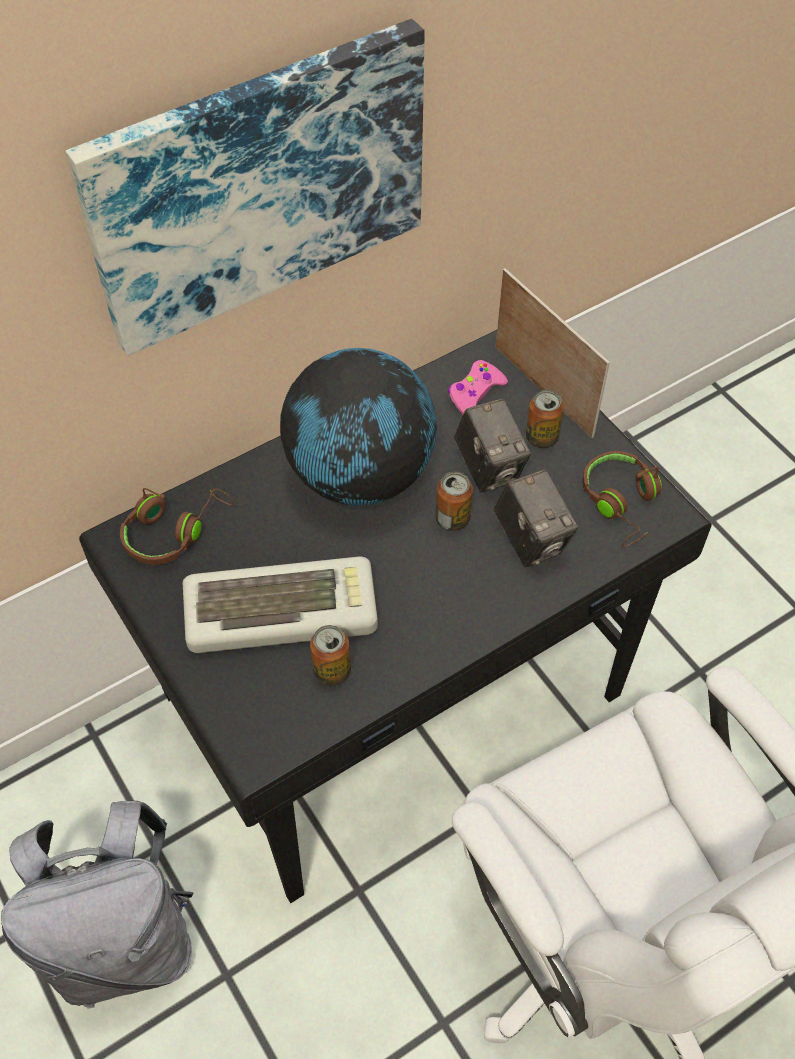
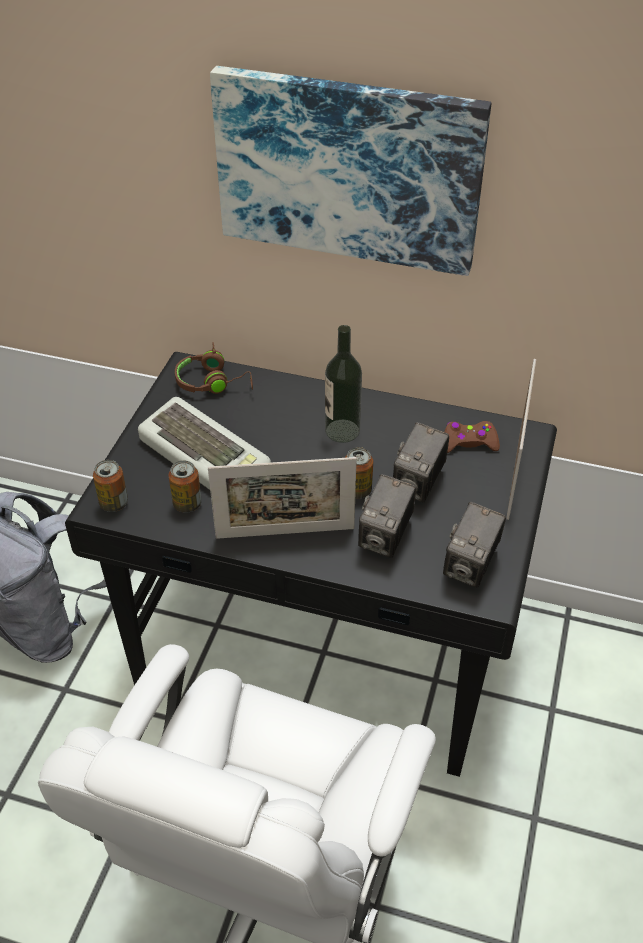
camera: 50 degrees right, 10 degrees down
(361, 474) = (342, 431): globe -> bottle
(452, 614) = (285, 533): none -> picture frame
(475, 394) = (469, 442): pink game controller -> brown game controller
(541, 438) = (474, 494): can -> can (114, 503)
(621, 503) = (470, 566): brown headphones -> camera

